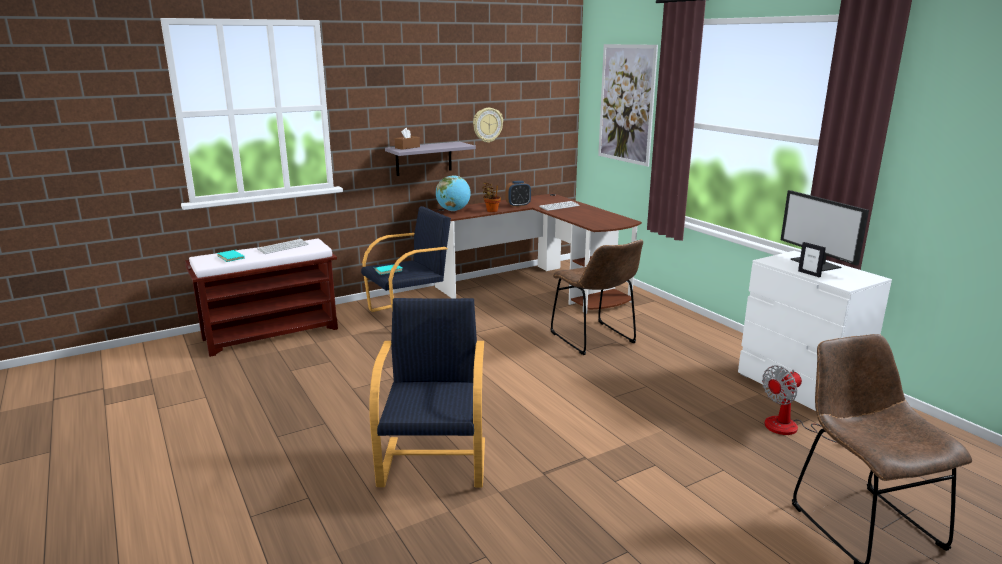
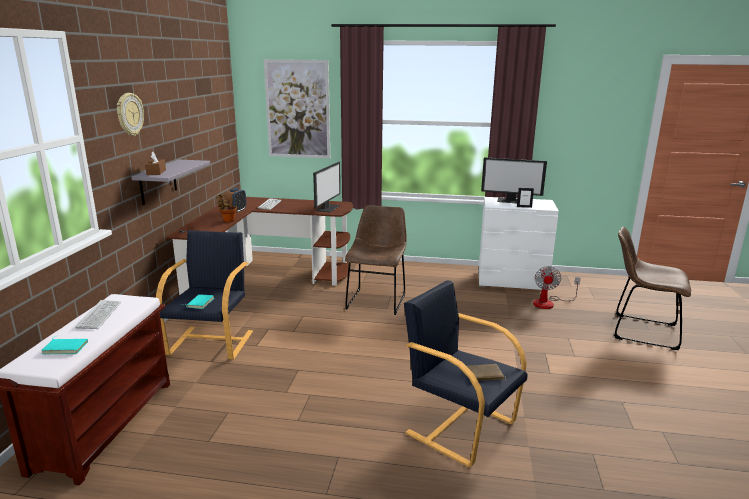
camera: 50 degrees left, 0 degrees up
(428, 404) = (484, 375): none -> brown book
(453, 210) = (196, 229): globe -> none
(487, 125) = (192, 140): wall clock -> wall clock (129, 114)
(594, 339) = (377, 300): brown chair -> brown chair turned 90 degrees counterclockwise
(600, 221) = (327, 208): none -> monitor

